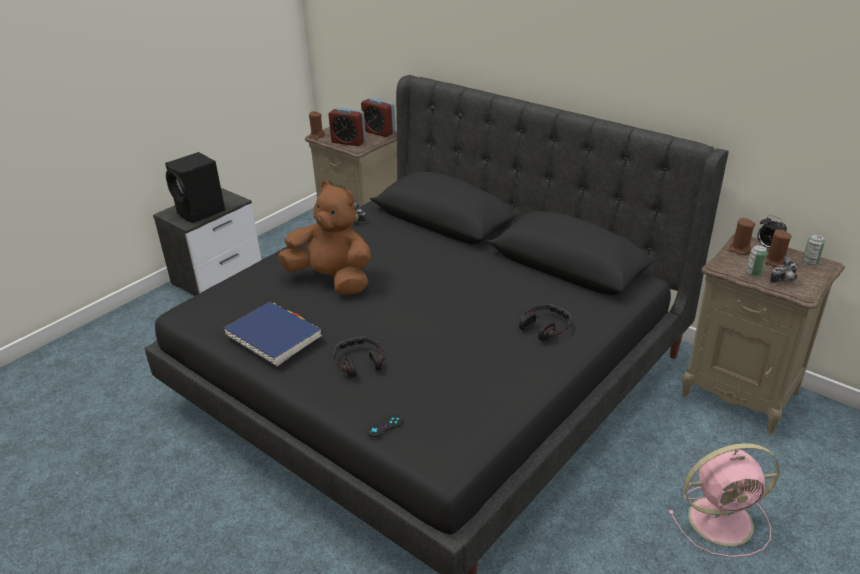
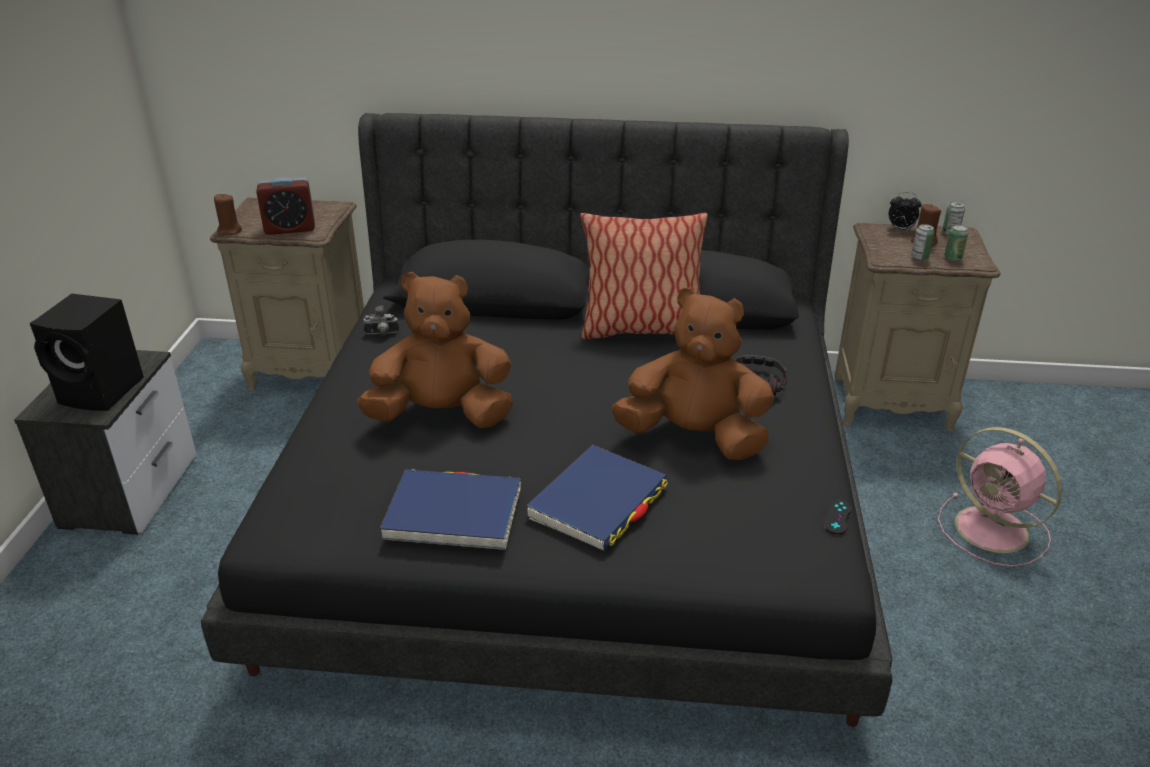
camera: 35 degrees left, 0 degrees up
(358, 362) = (598, 502): headphones -> blue book
(379, 132) = (319, 207): alarm clock -> none
(384, 426) = (720, 562): black game controller -> black game controller (837, 517)
(461, 346) = (694, 437): none -> brown plush toy
(510, 267) = (641, 331): none -> pillow
(723, 520) = (994, 531): pink fan -> pink fan turned 90 degrees clockwise
(739, 250) = (881, 239): brown candle -> none
(784, 281) = (953, 258): camera -> can

